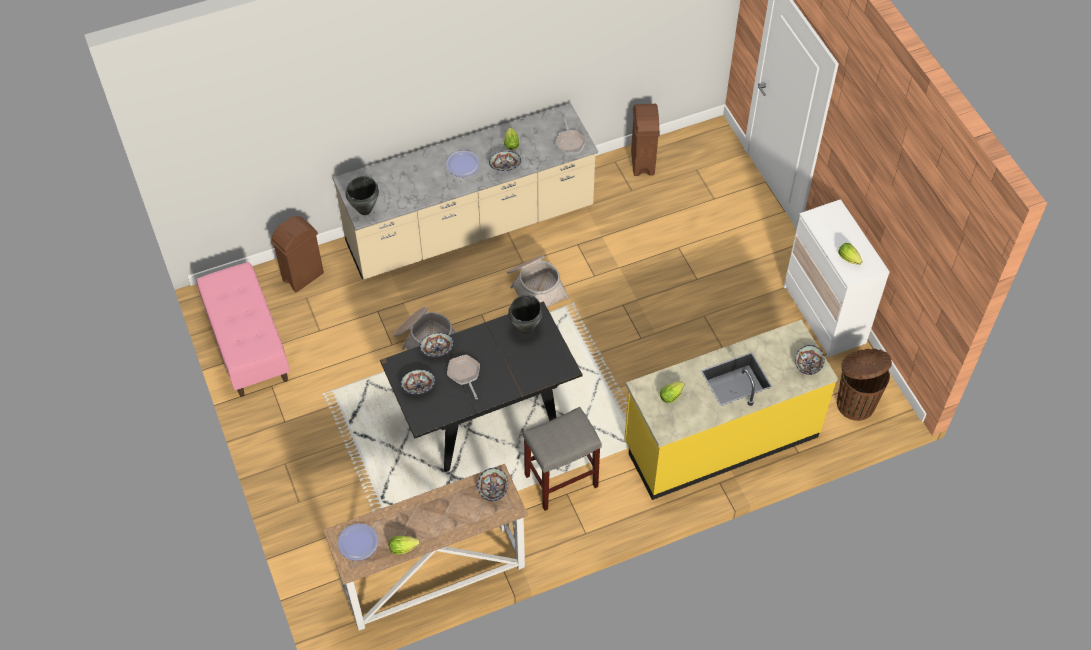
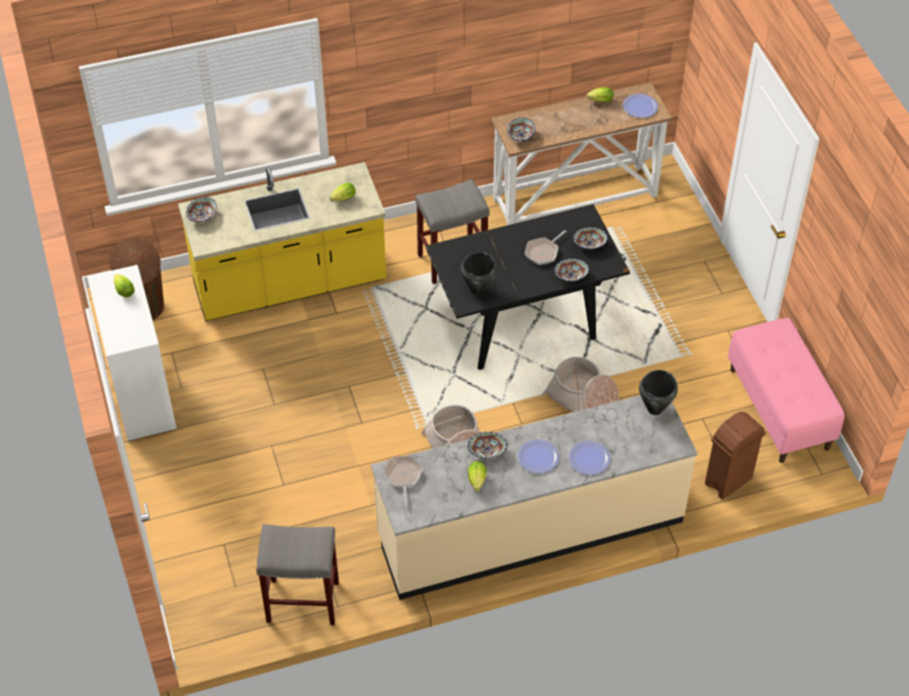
camera: 175 degrees left, 5 degrees down
(421, 166) = (589, 458): none -> plate
(464, 374) = (543, 252): frying pan -> frying pan turned 60 degrees clockwise
(642, 162) = (301, 602): brown trash can -> grey stool

